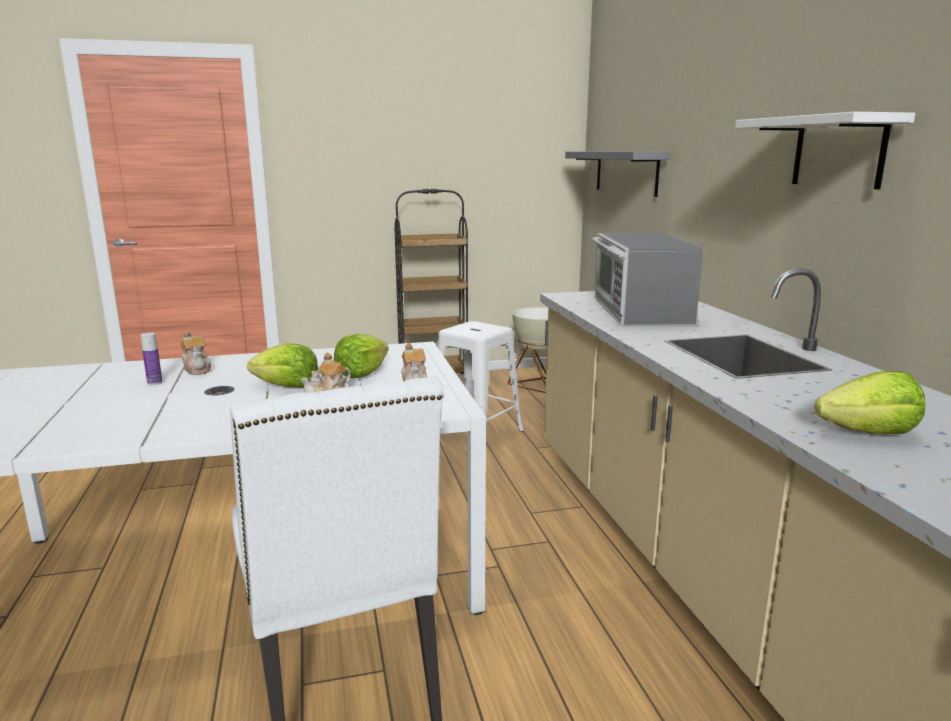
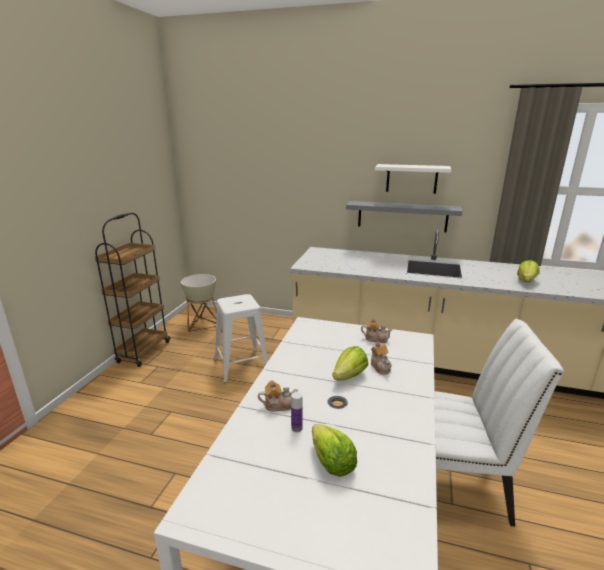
camera: 60 degrees left, 5 degrees up
(362, 373) = (343, 349): lettuce -> lettuce (331, 462)
(626, 172) = (235, 184): grey shelf -> grey shelf (402, 216)
(638, 310) = (350, 262): microwave -> none

